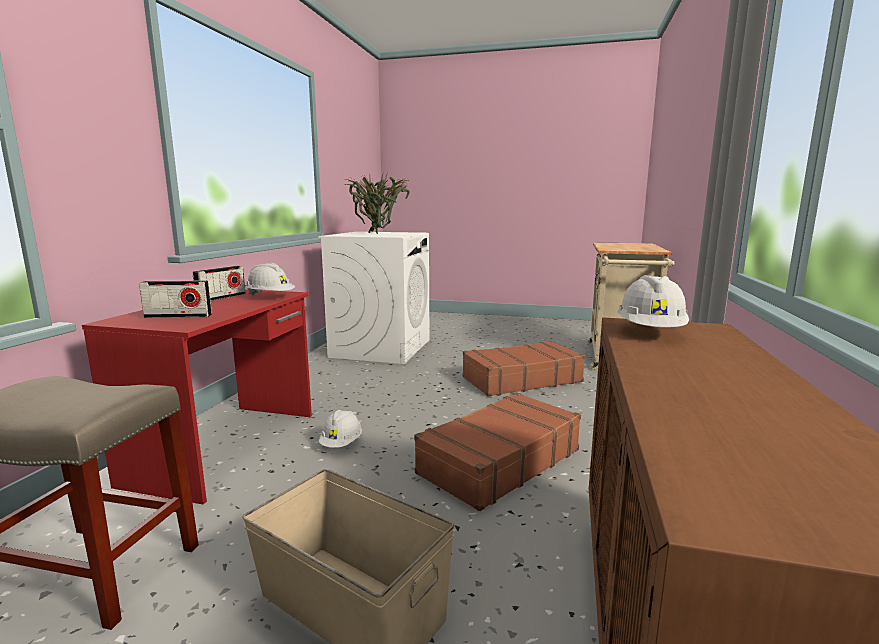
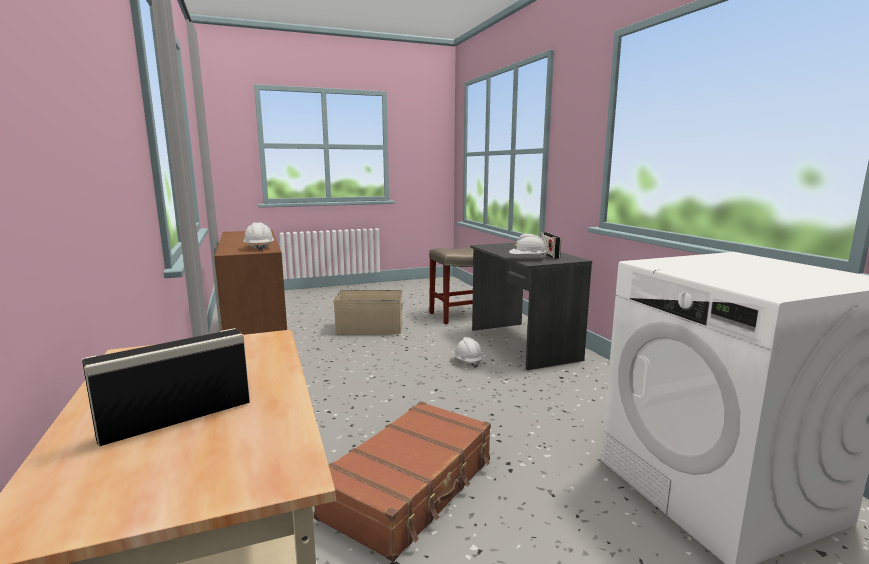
camera: 145 degrees right, 0 degrees up
(178, 316) = (508, 247): radio -> radio (178, 418)
(228, 446) = (522, 344): red desk -> grey desk
(378, 234) = (747, 271): potted plant -> none
(498, 461) = (356, 380): brown suitcase -> none

